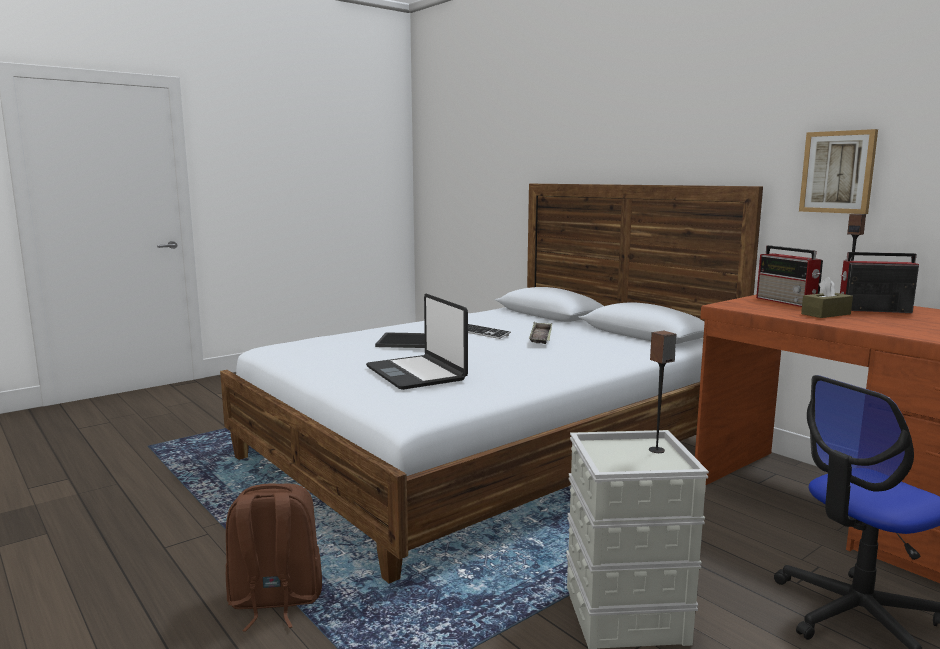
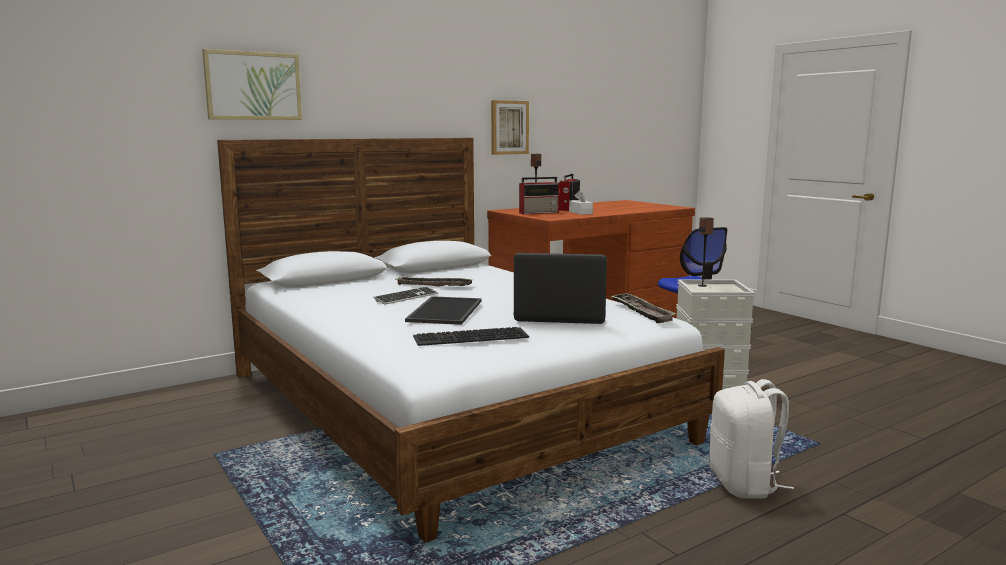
camera: 85 degrees left, 0 degrees up
(275, 601) = (744, 484): brown backpack -> white backpack
(332, 349) = (470, 337): none -> keyboard
(417, 373) = (560, 315): laptop -> laptop turned 150 degrees counterclockwise
(440, 403) = (641, 312): none -> tray
(561, 137) = (253, 86): none -> picture
(825, 314) = (580, 212): brown tissue box -> white tissue box

